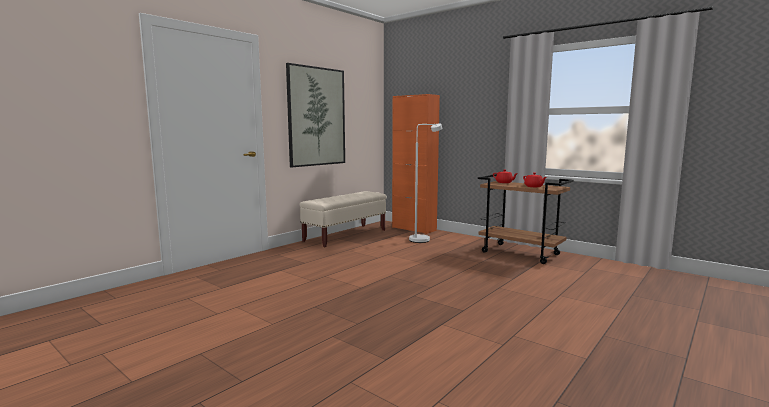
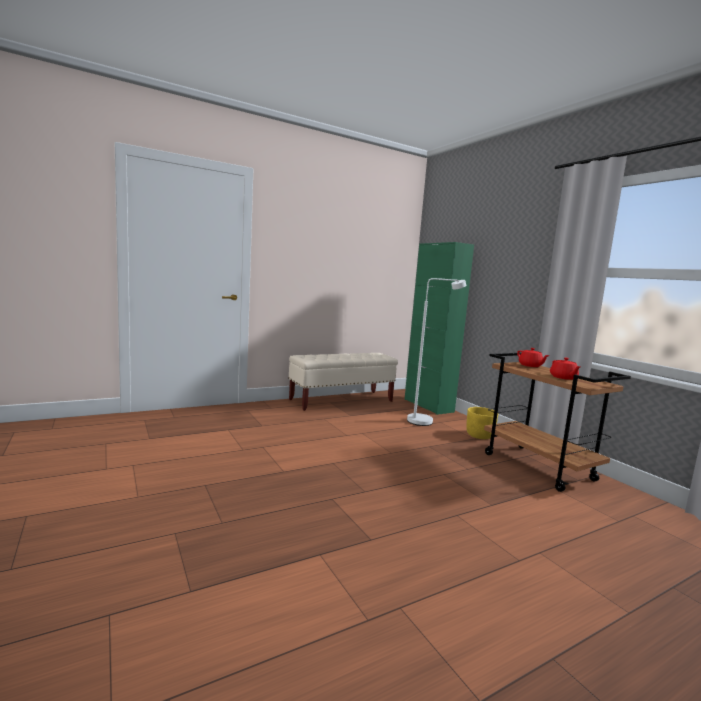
camera: 20 degrees right, 0 degrees up
(316, 117) = (322, 262): picture -> none
(414, 229) = (428, 405): orange cabinet -> green cabinet
(468, 242) = (479, 436): none -> yellow planter

